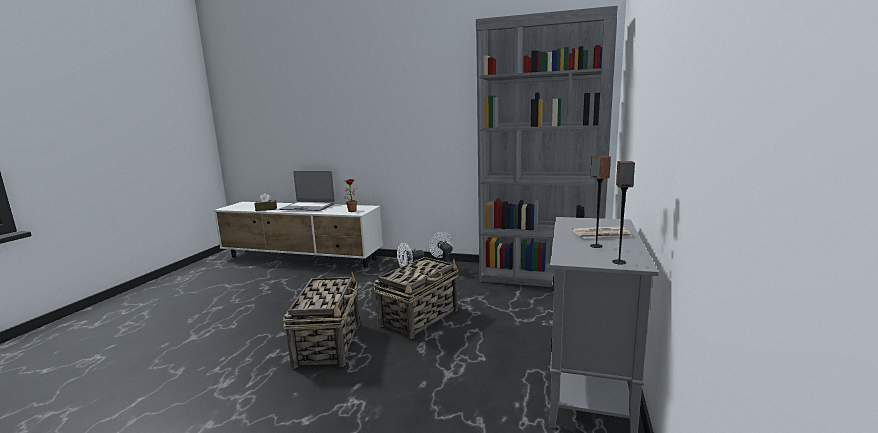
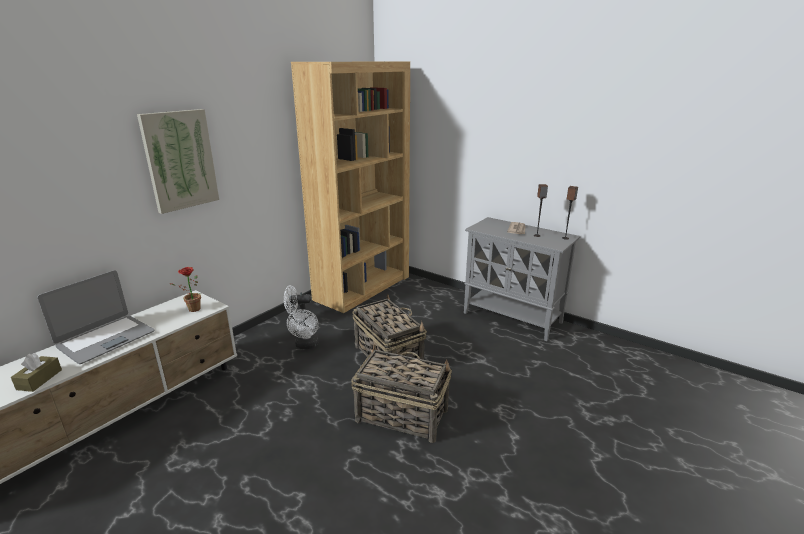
camera: 70 degrees left, 10 degrees up
(381, 108) = (180, 160): none -> picture
(539, 277) = (363, 288): grey bookcase -> brown bookcase

